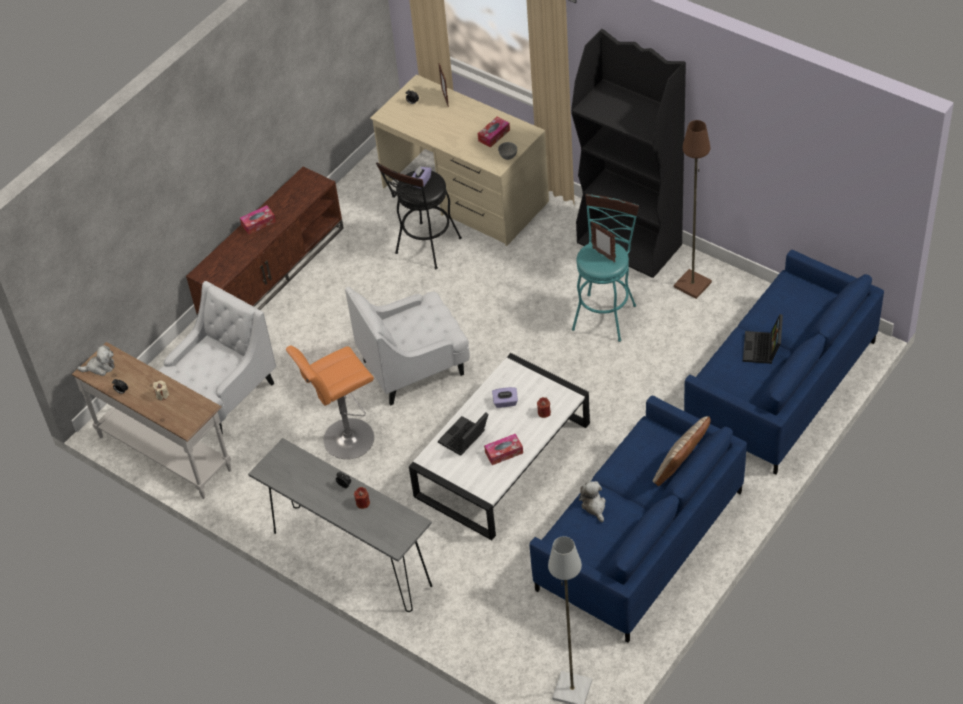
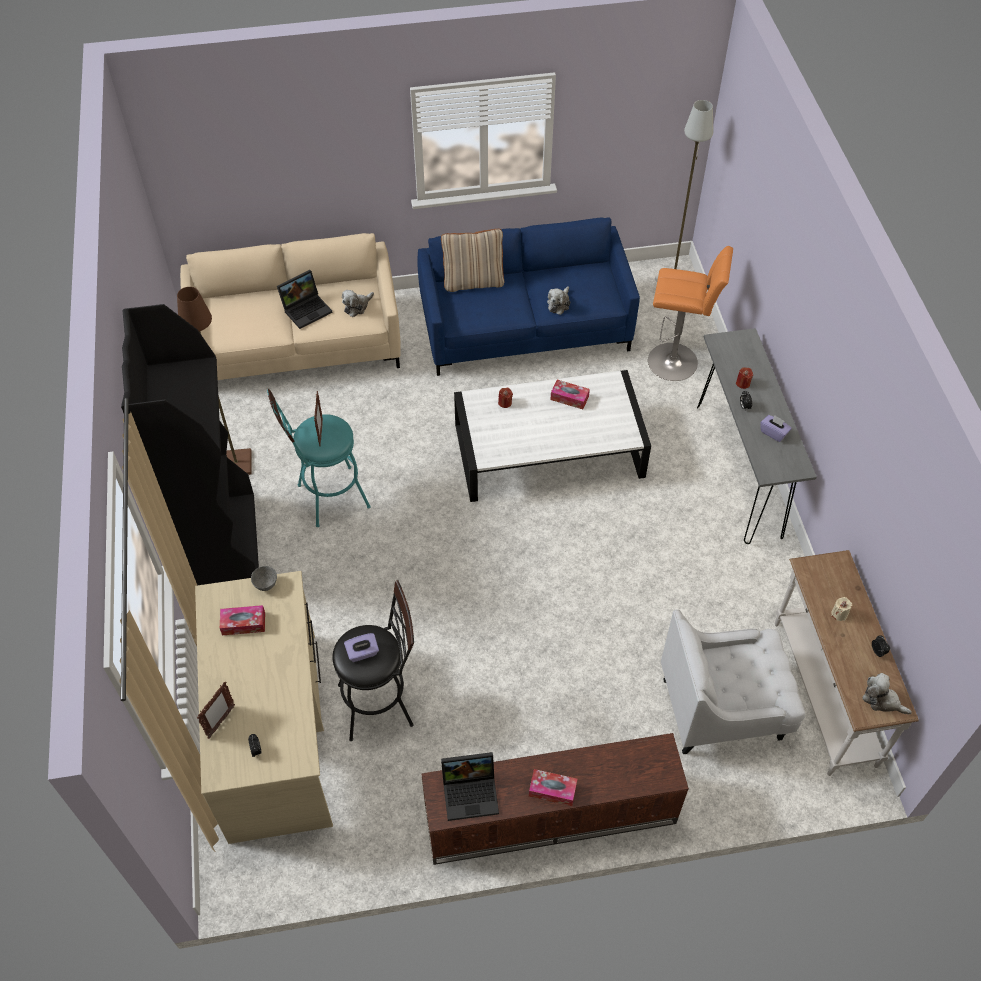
camera: 140 degrees left, 5 degrees up
(345, 440) = (653, 568): orange stool -> orange stool (676, 362)
(414, 367) = (527, 586): white armchair -> none
(464, 439) = (586, 431): laptop -> laptop (471, 792)
(505, 402) = (523, 433): purple tissue box -> purple tissue box (773, 433)
(732, 380) = (357, 306): none -> plush toy
(780, 384) = (297, 344): blue sofa -> beige sofa

